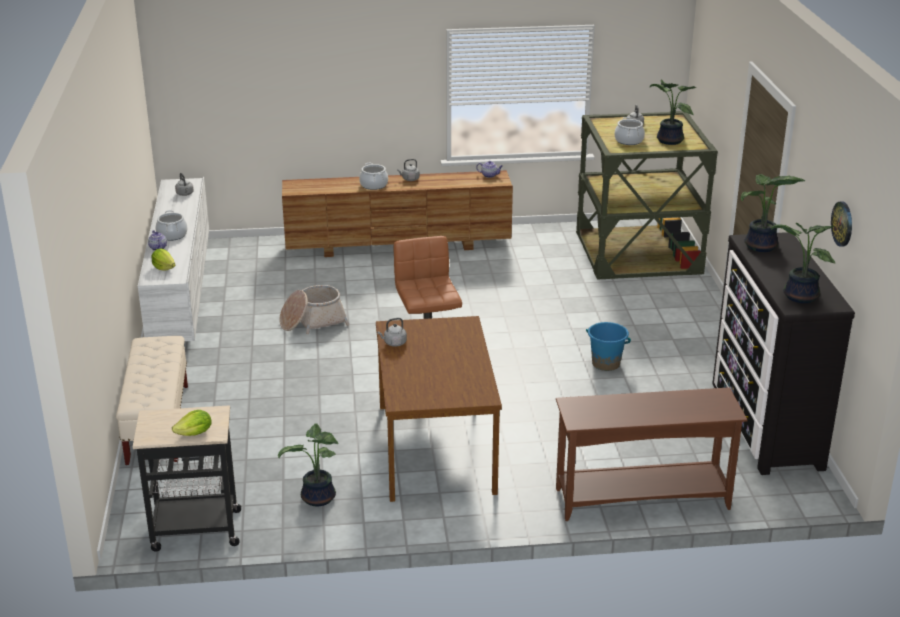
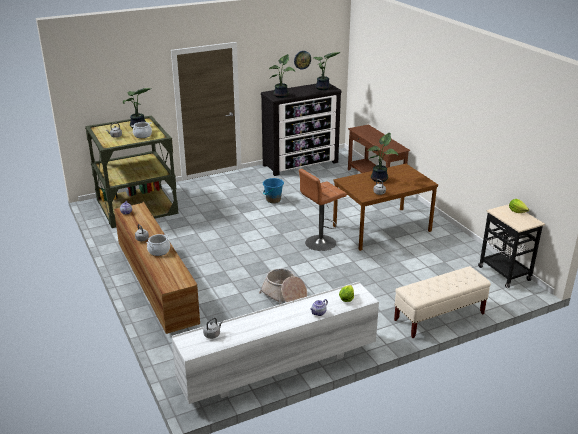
camera: 110 degrees left, 0 degrees up
(172, 235) = (294, 313): cooking pot -> none
(317, 499) = (448, 249): potted plant -> potted plant (380, 179)

